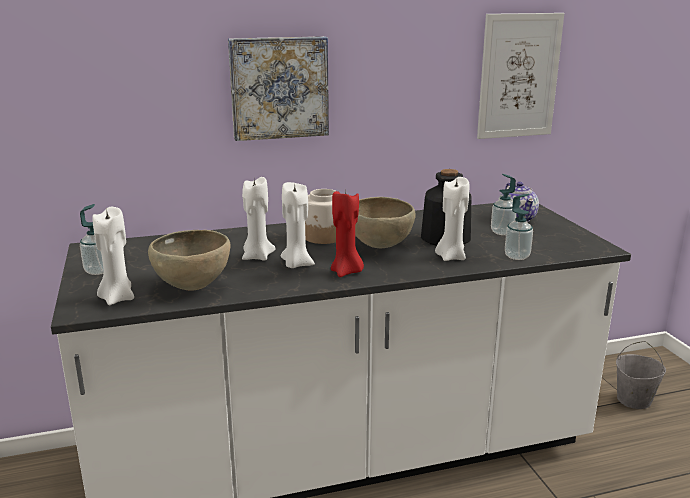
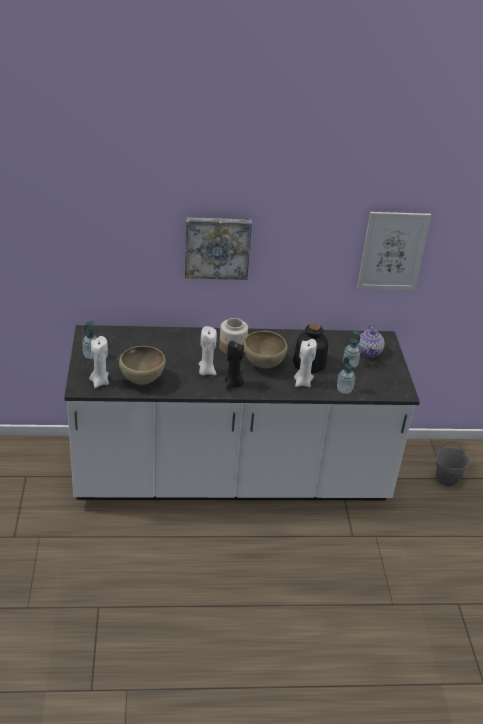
camera: 10 degrees right, 15 degrees up
(257, 256) = (185, 360): white candle -> none
(346, 272) = (233, 384): red candle -> black candle

